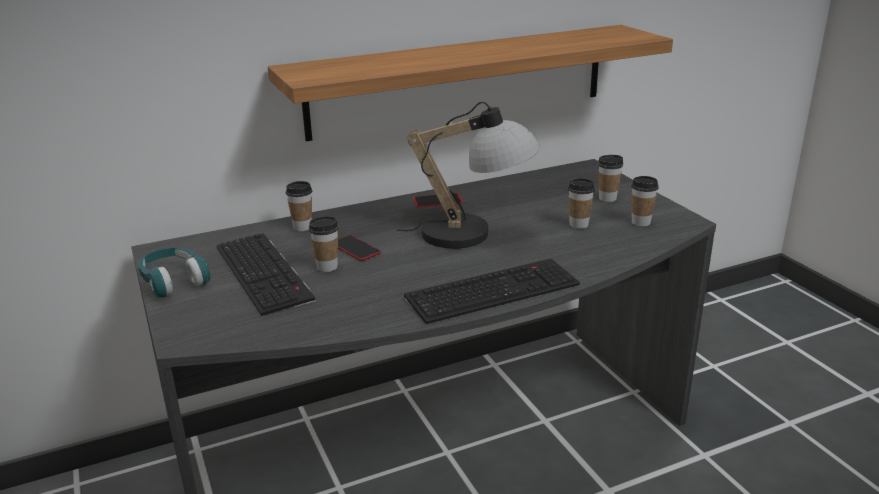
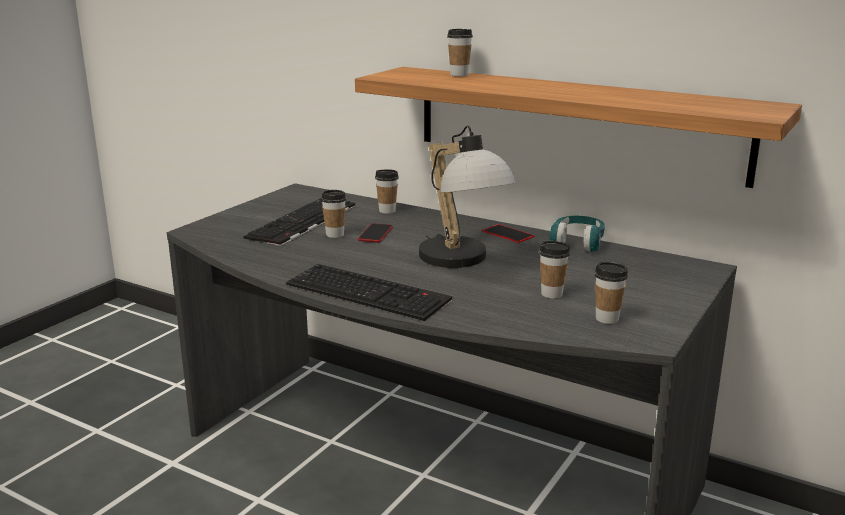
camera: 55 degrees right, 5 degrees down
(174, 281) = (261, 206): turquoise headphones -> turquoise headphones (577, 242)
(607, 198) = (639, 292): cup -> cup (459, 75)

